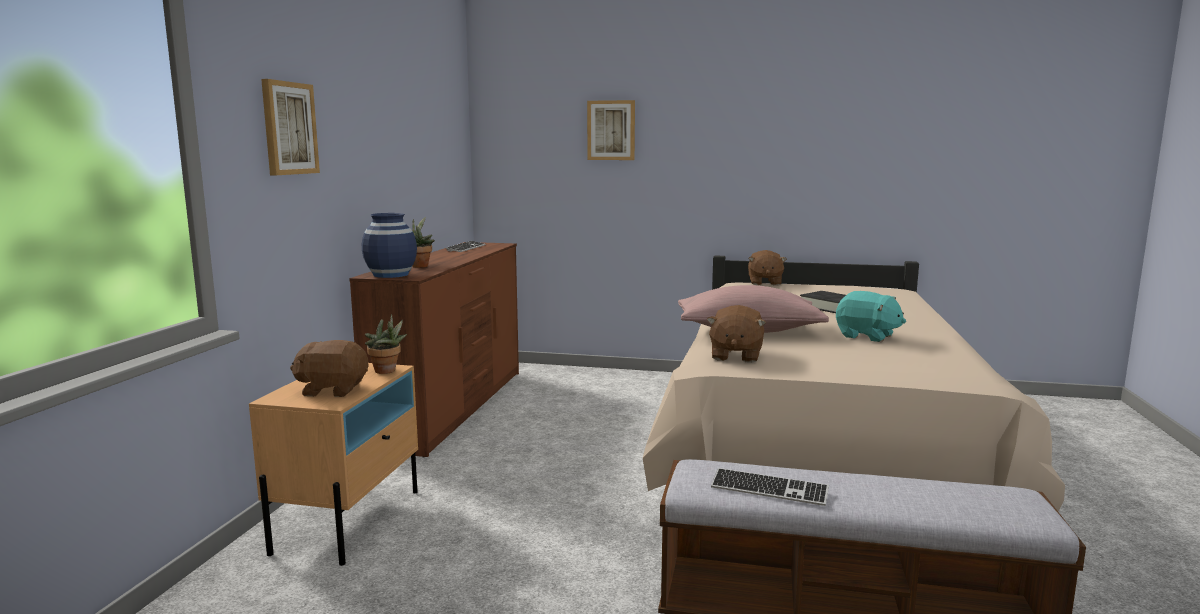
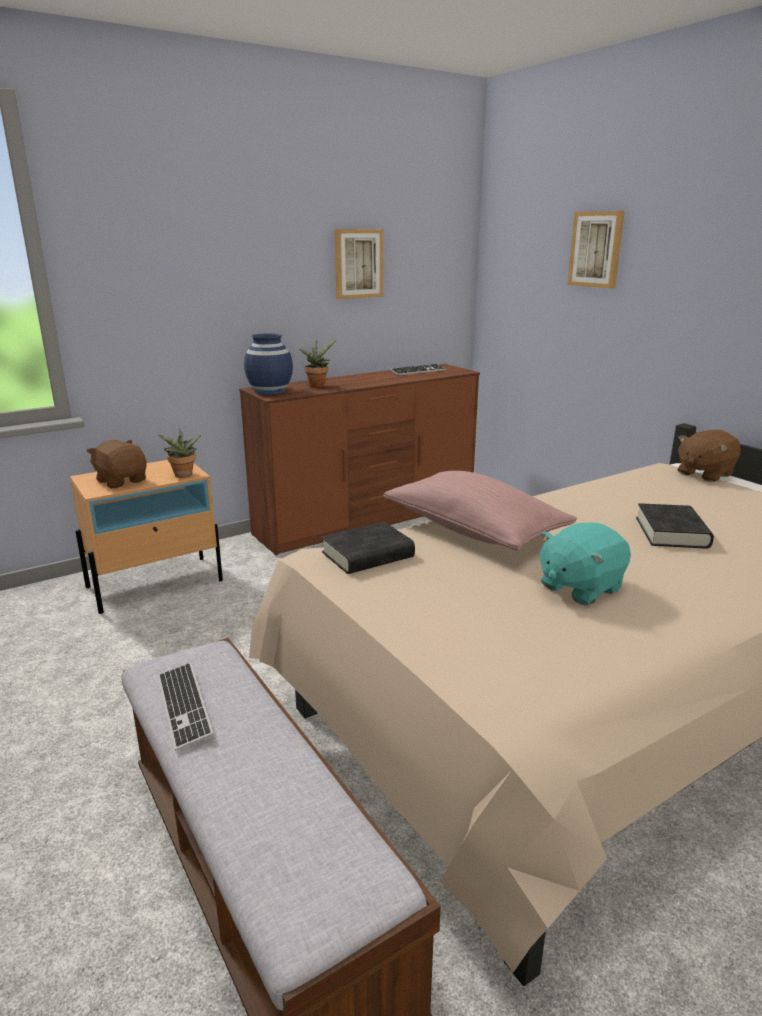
camera: 45 degrees right, 10 degrees up
(289, 128) = (163, 257): picture -> picture (358, 264)
(735, 356) = (367, 555): brown plush toy -> black book
(867, 336) = (579, 587): turquoise plush toy -> turquoise plush toy turned 60 degrees clockwise

